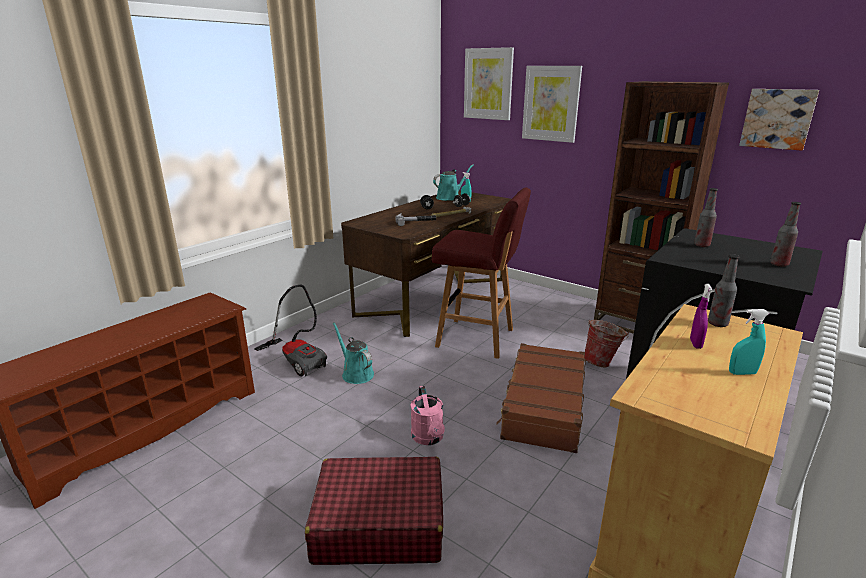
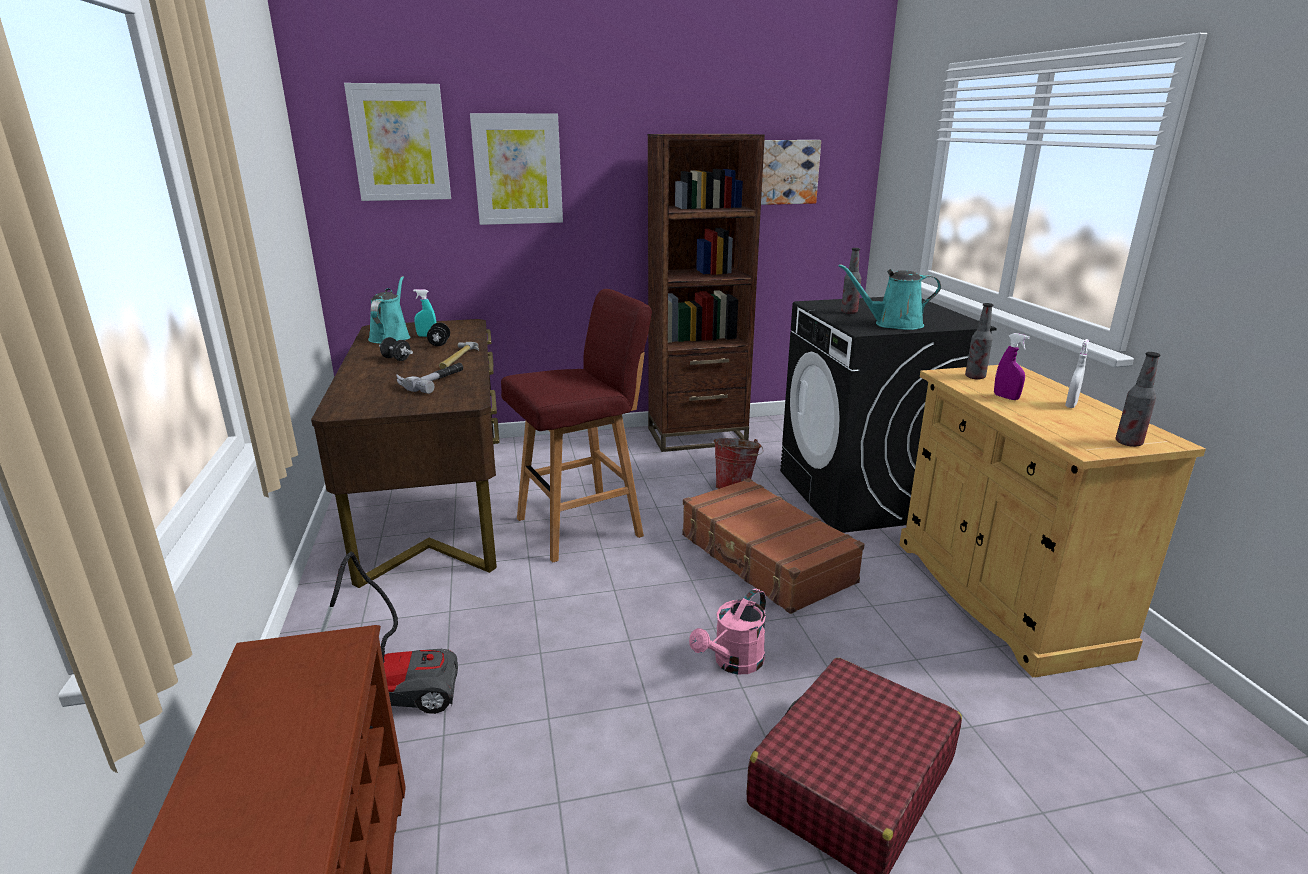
camera: 50 degrees left, 0 degrees up
(356, 373) = (514, 654): turquoise watering can -> turquoise watering can (893, 324)
(429, 438) = (733, 663): pink watering can -> pink watering can turned 105 degrees clockwise
(742, 373) = (1071, 405): turquoise spray bottle -> white spray bottle
(779, 264) = (927, 313): bottle -> bottle (1128, 443)

